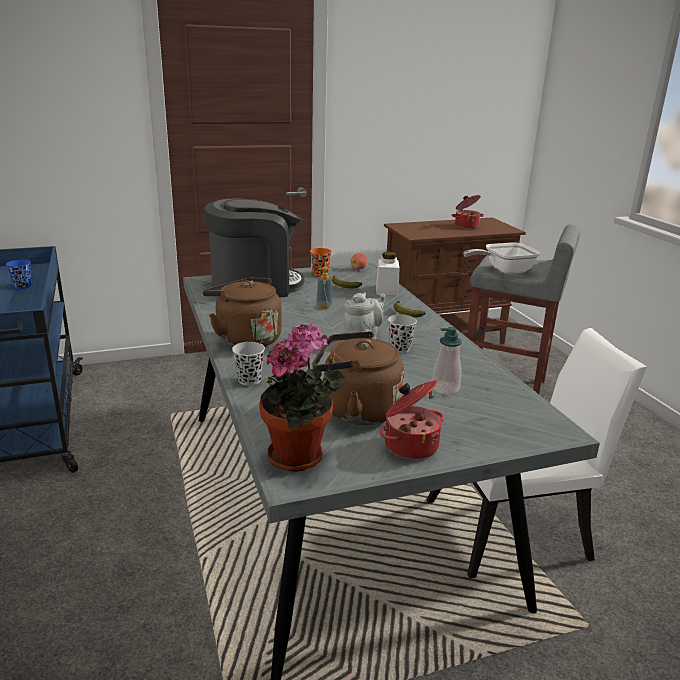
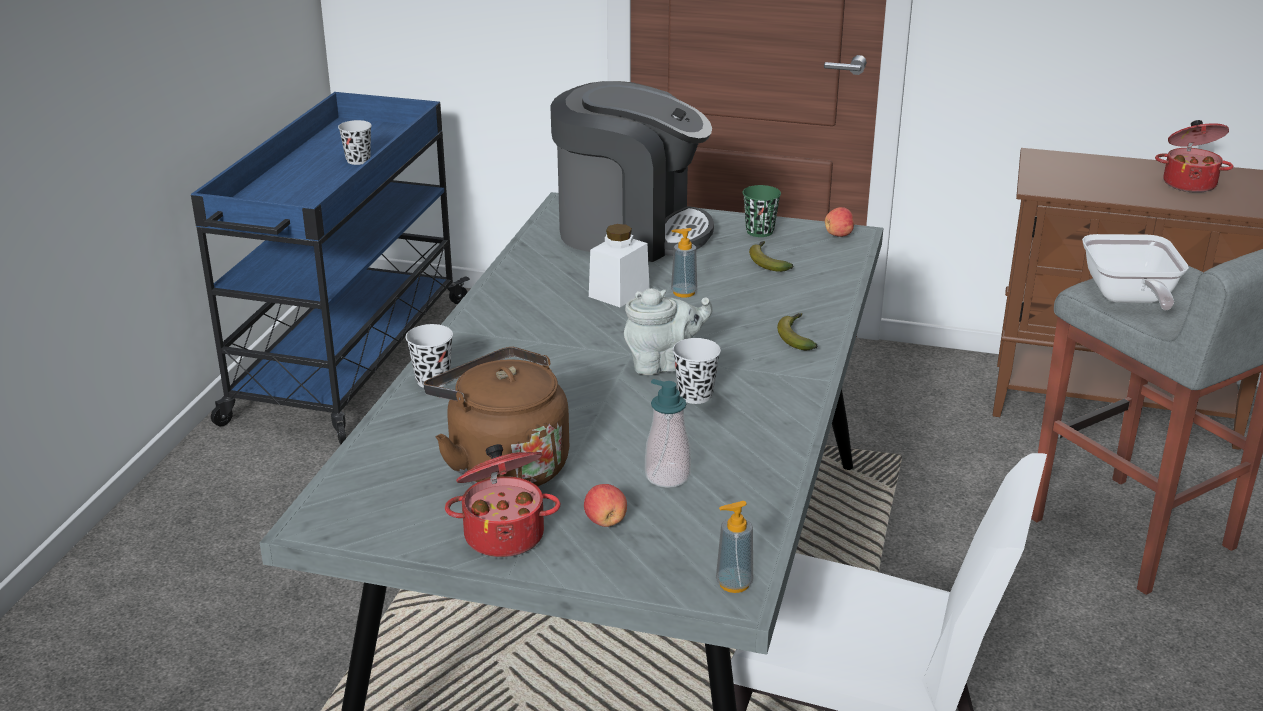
camera: 35 degrees right, 5 degrees up
(22, 286) = (358, 160): blue cup -> black cup
(245, 339) = (505, 318): brown kettle -> none
(300, 457) = (360, 501): potted plant -> none
(320, 274) = (759, 231): orange cup -> green cup
(387, 290) = (826, 288): white jar -> white jar (619, 293)
(450, 419) = (605, 521): none -> apple
(504, 270) = (1128, 299): frying pan -> frying pan turned 105 degrees counterclockwise
(552, 426) = (734, 583): none -> soap dispenser

